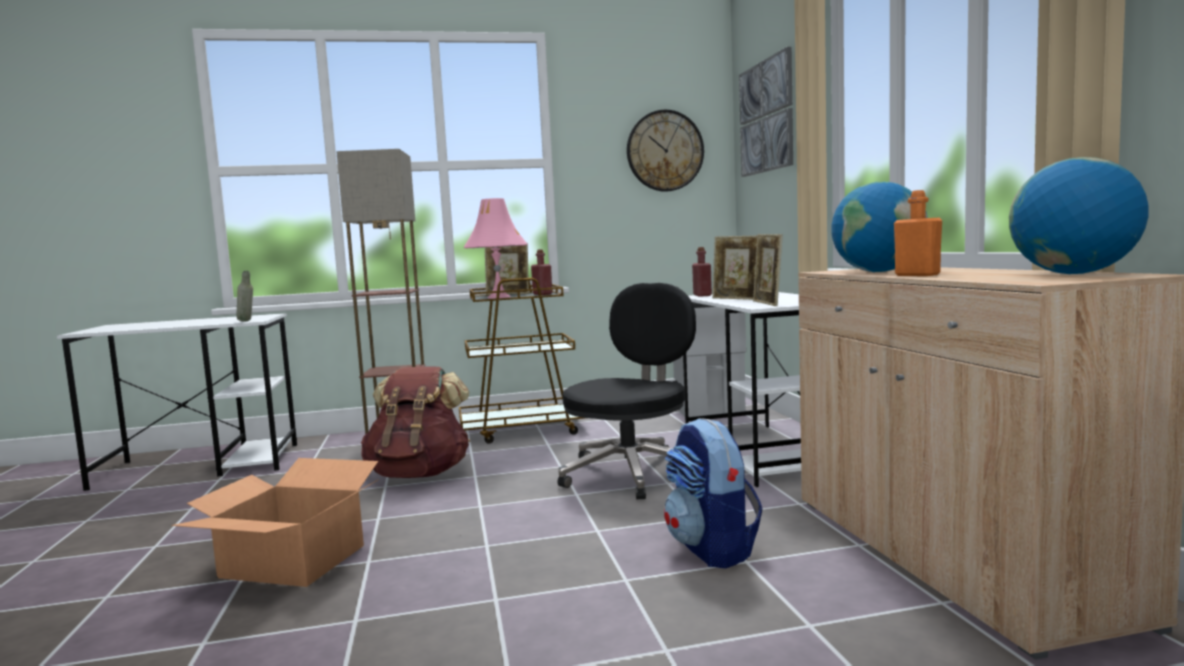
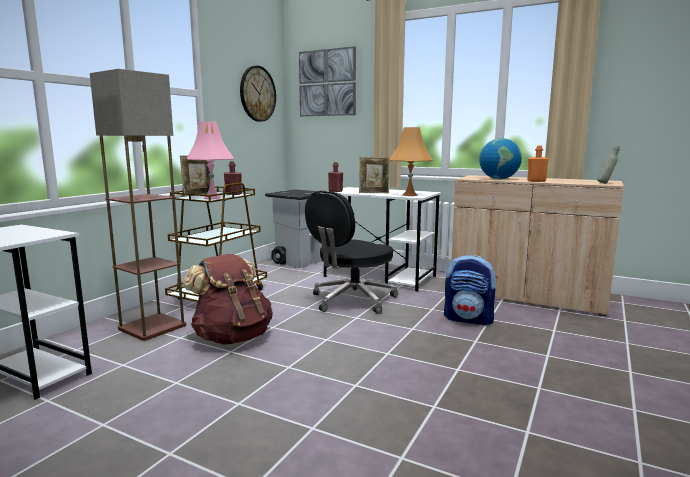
camera: 50 degrees left, 5 degrees up
(247, 321) = (51, 234): grey bottle -> grey bottle (606, 183)
(292, 562) = (314, 406): cardboard box -> none
(632, 473) = (352, 300): black office chair -> black office chair turned 120 degrees counterclockwise
(767, 304) = (409, 195): picture frame -> orange table lamp
(1073, 274) = (587, 180): globe -> none

